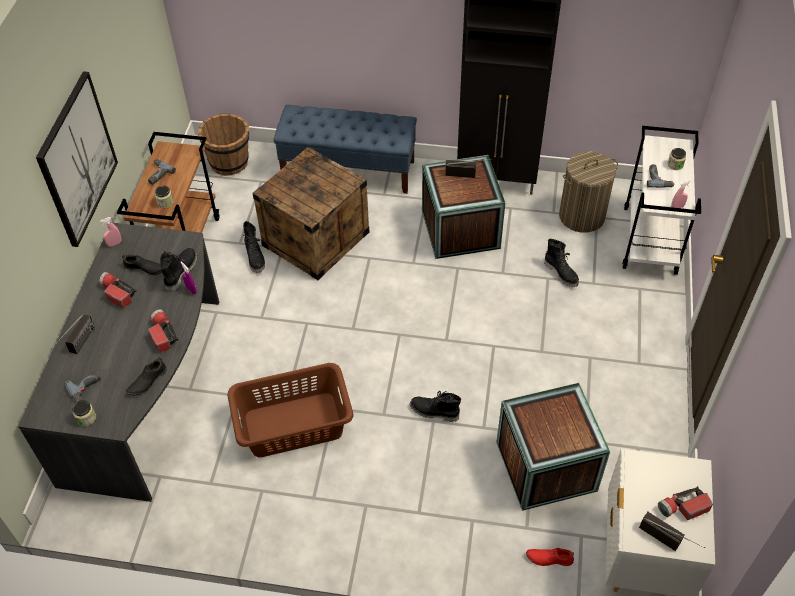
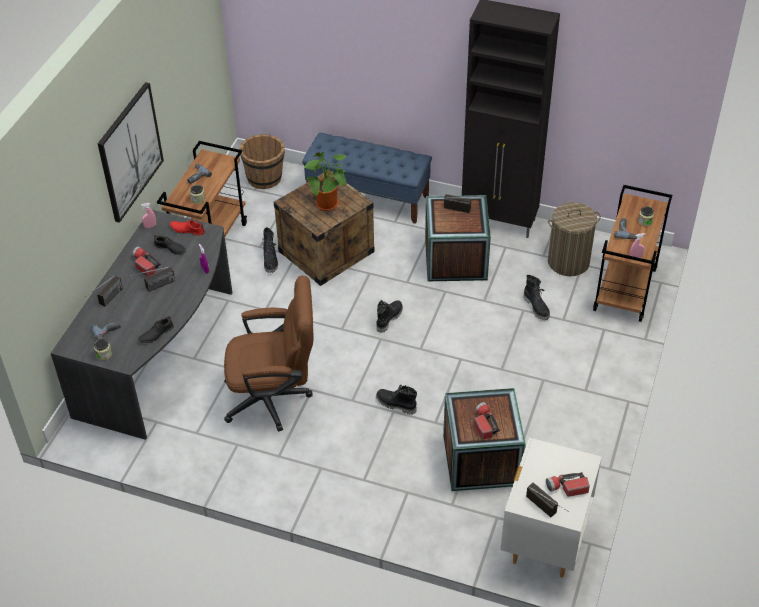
camera: 10 degrees right, 5 degrees down
(133, 321) = (153, 288): none -> radio
(162, 334) = (175, 301): flashlight -> flashlight (484, 424)
(180, 272) = (199, 255): black boot -> black boot (388, 318)
(294, 425) = (275, 398): brown laundry basket -> brown office chair
(317, 190) = (328, 206): none -> potted plant
(549, 558) = (465, 530): red shoe -> red shoe (187, 230)
(650, 241) = (625, 290): white cart -> brown cart

